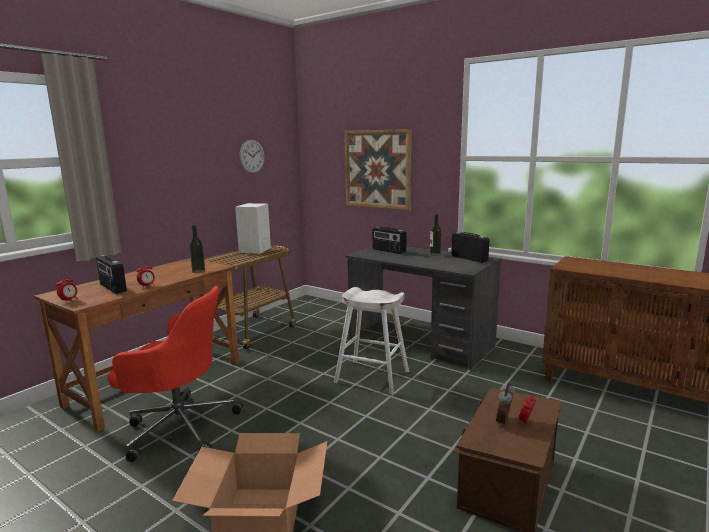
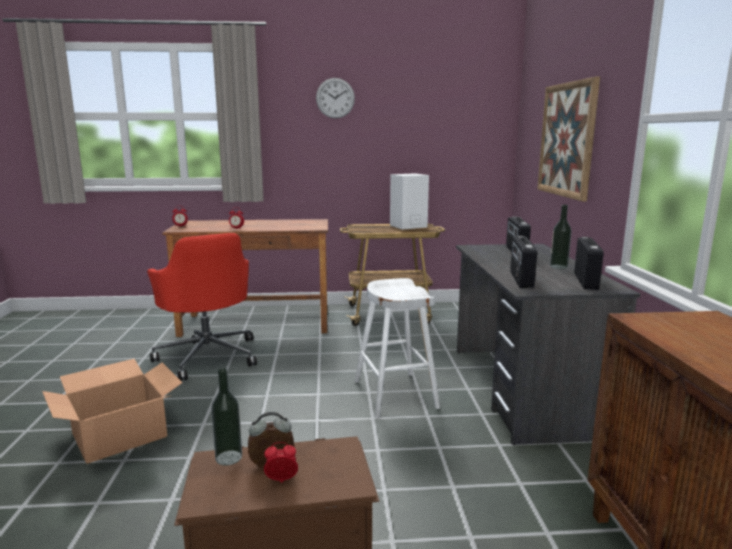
camera: 50 degrees right, 0 degrees up
(112, 288) = (219, 225): radio -> radio (520, 280)
(198, 271) = (294, 228): bottle -> bottle (229, 458)
(252, 156) = (437, 121): wall clock -> wall clock (335, 98)

